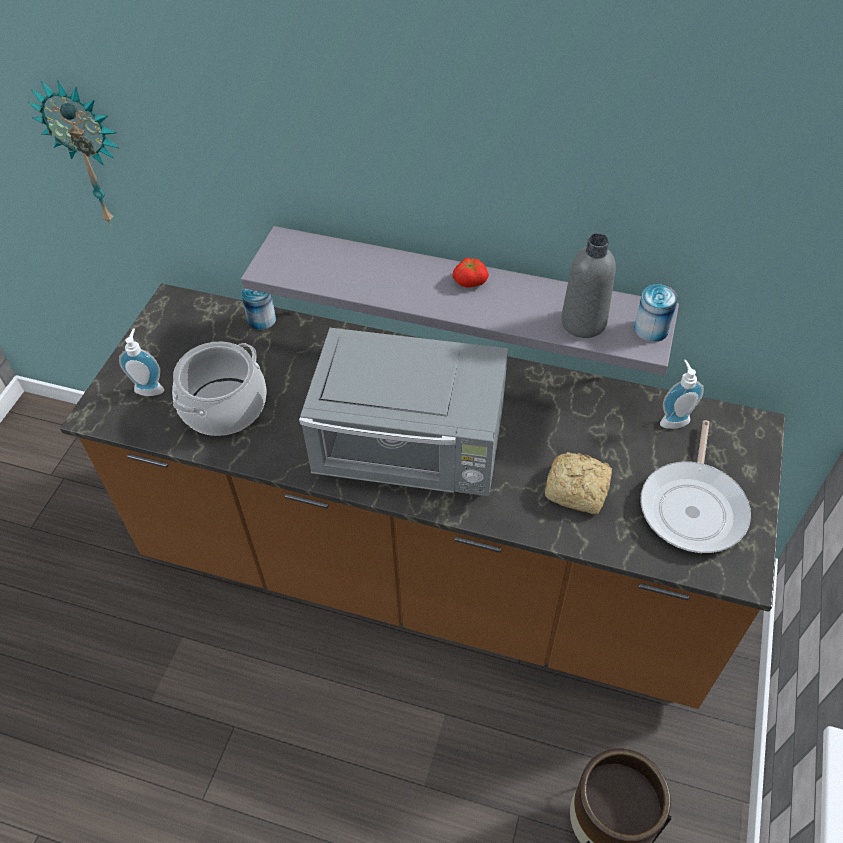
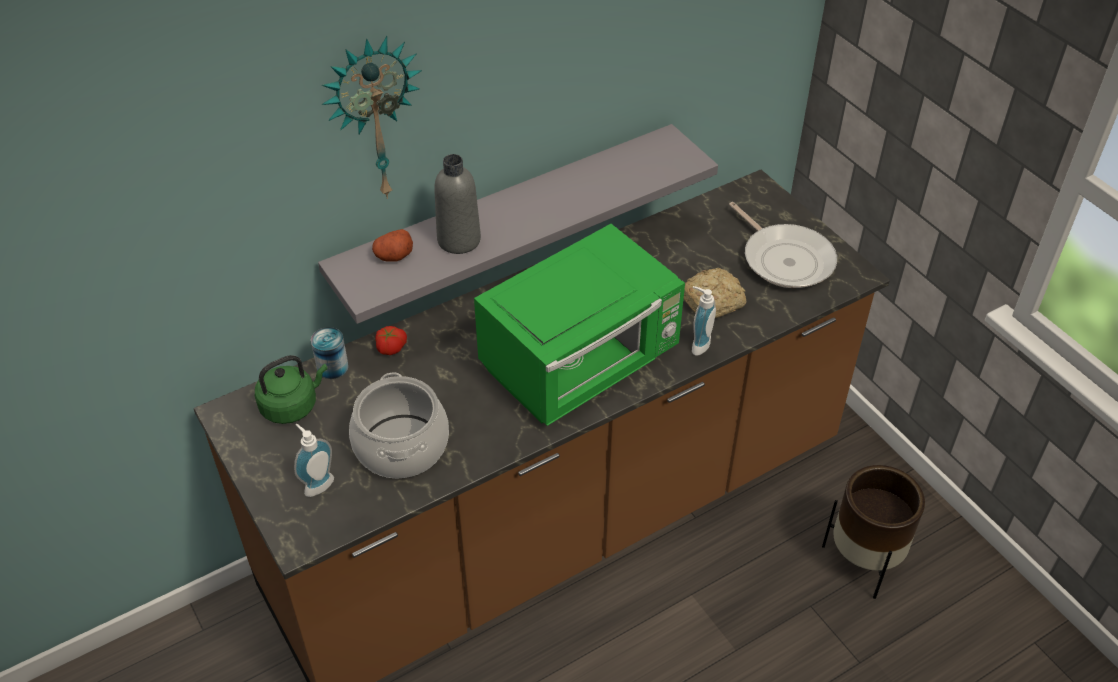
camera: 50 degrees left, 5 degrees down
(89, 153) = (99, 302): wall clock -> wall clock (373, 118)
(207, 325) = (292, 405): none -> green kettle
(321, 256) = (393, 256): none -> potato
(412, 451) = (582, 363): grey microwave -> green microwave
(470, 280) = (526, 198): tomato -> tomato (390, 347)
(583, 322) = (636, 173): grey bottle -> grey bottle (459, 240)
(651, 329) = (679, 150): can -> none
(673, 419) = (708, 218): soap dispenser -> soap dispenser (697, 344)

